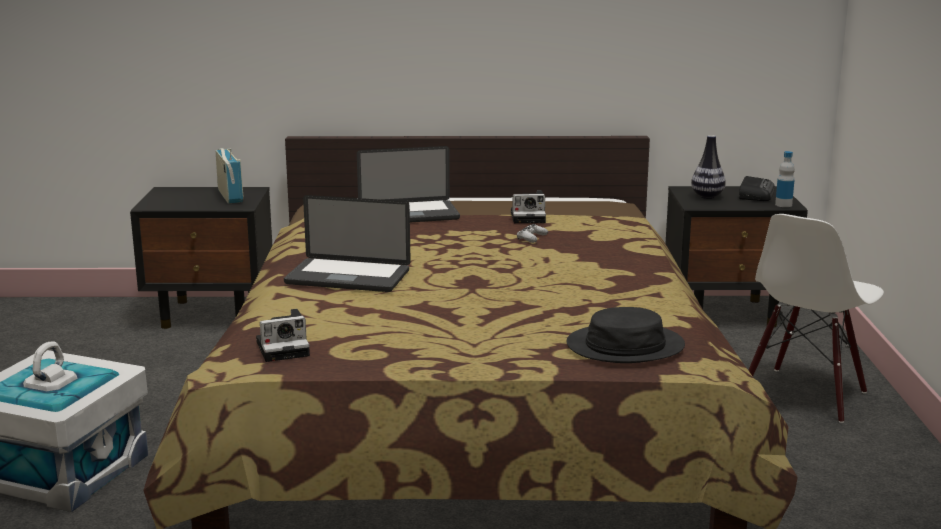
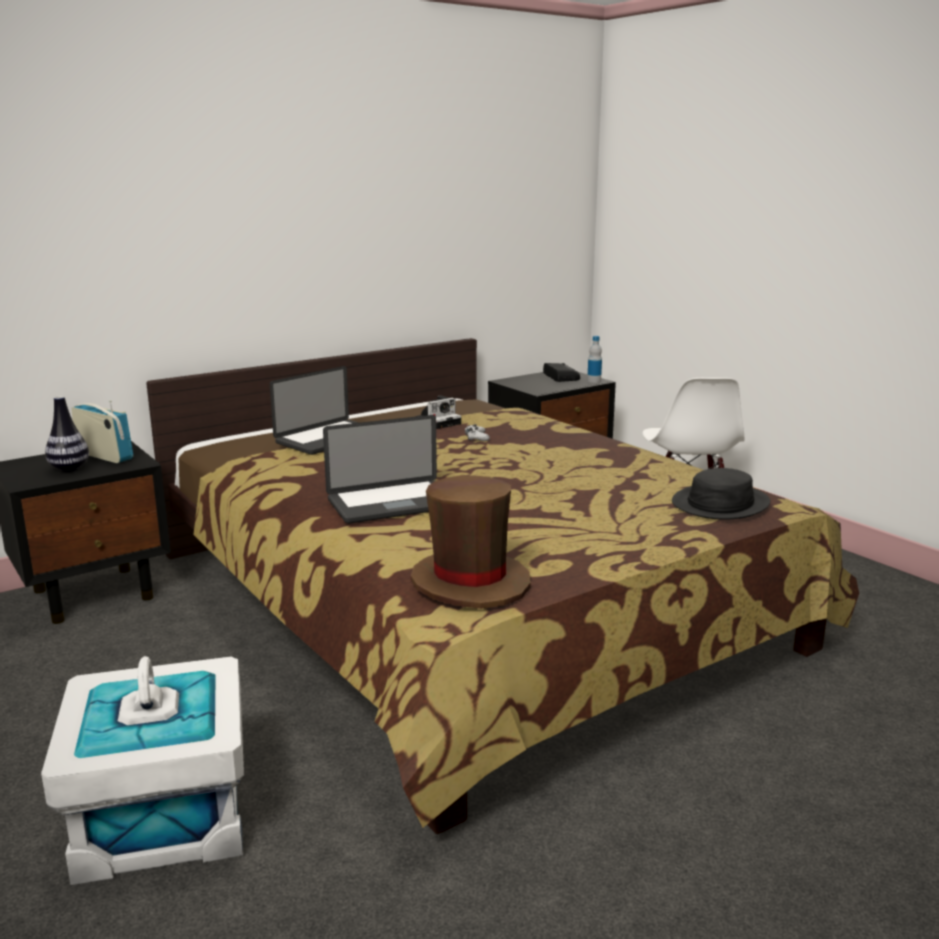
camera: 35 degrees left, 0 degrees up
(285, 348) = (470, 582): camera -> brown hat
(707, 197) = (532, 384): vase -> vase (69, 469)

